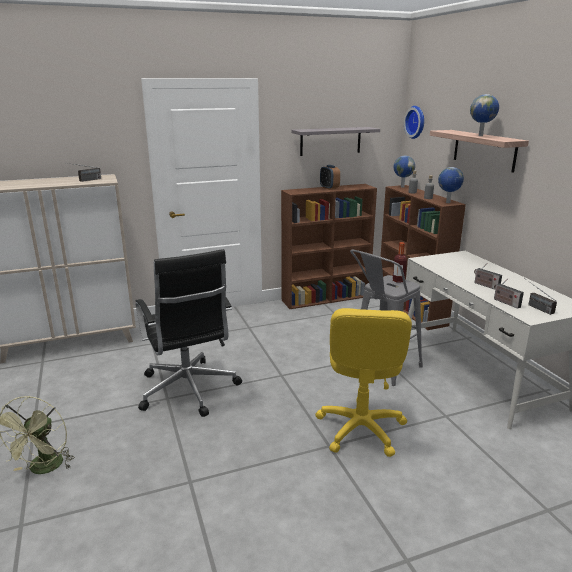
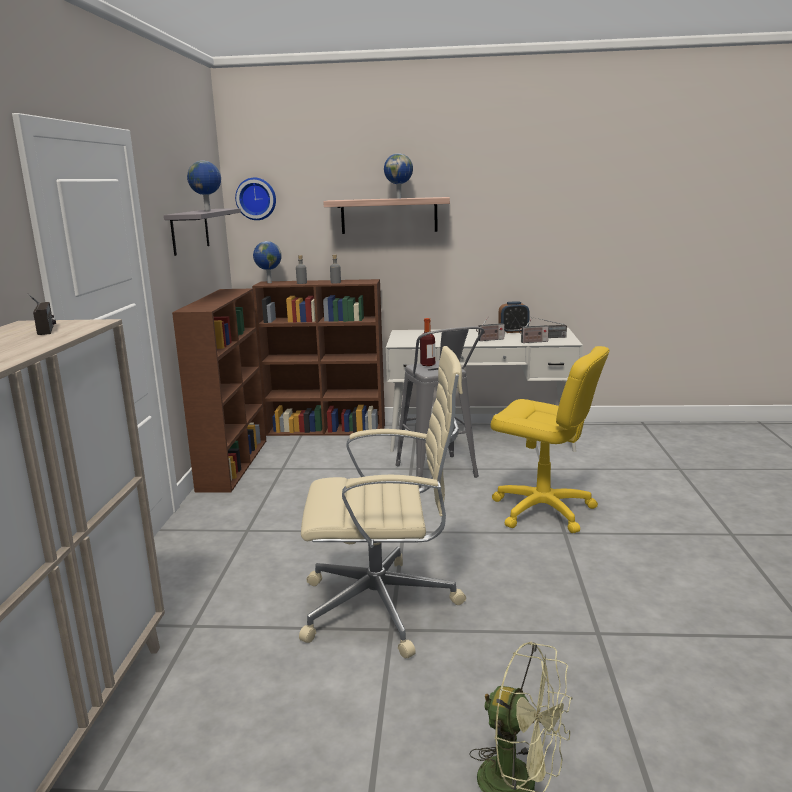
camera: 65 degrees left, 5 degrees down
(188, 390) = (384, 607): black office chair -> beige office chair
(329, 188) = (213, 298): alarm clock -> alarm clock (513, 331)
(448, 203) = (366, 281): globe -> globe (208, 210)

